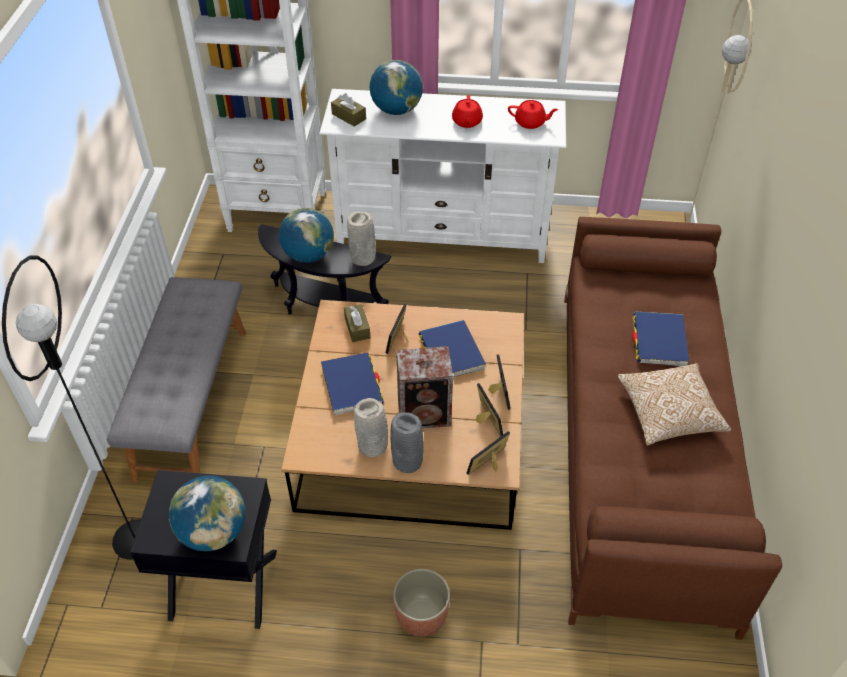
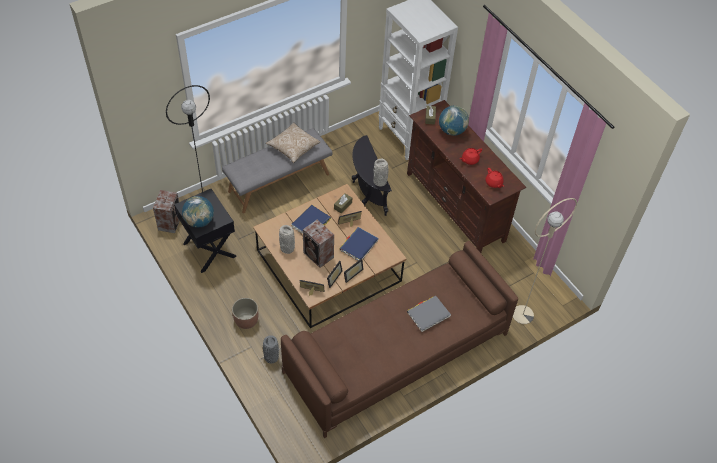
camera: 50 degrees right, 5 degrees up
(100, 612) = (170, 222): none -> speaker
(308, 255) = (364, 163): globe -> none
(408, 462) = (289, 264): grey vase -> grey vase (271, 357)
(443, 235) = (455, 207): white tv stand -> brown tv stand
(659, 341) = (428, 314): blue book -> grey book
(669, 413) = (388, 338): pillow -> pillow (293, 147)

